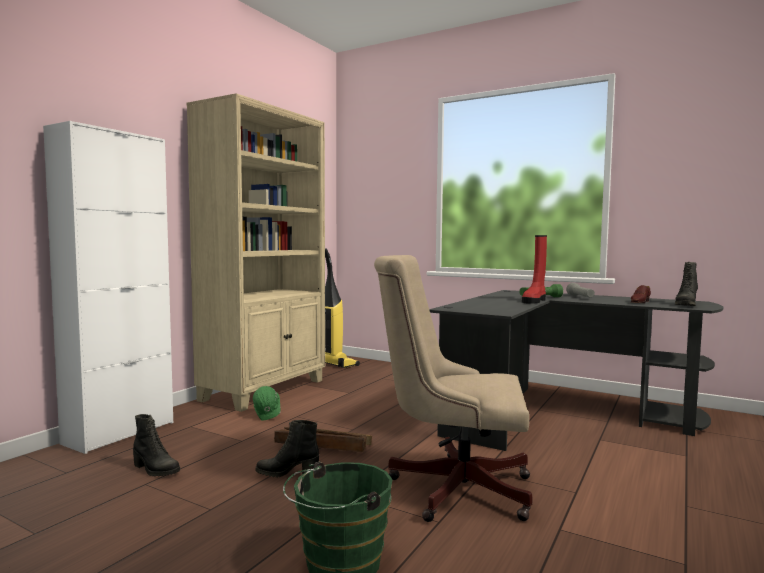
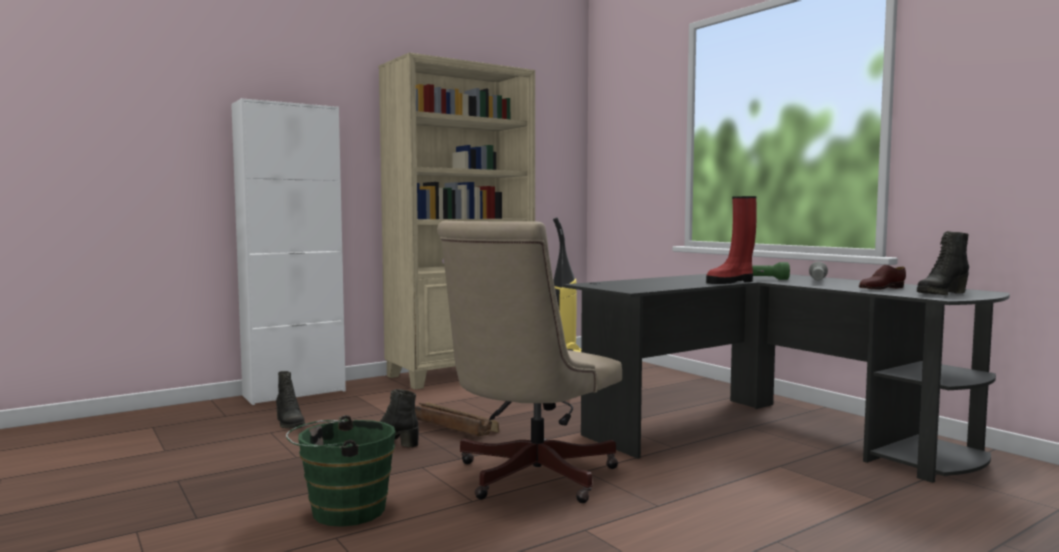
camera: 25 degrees right, 0 degrees up
(267, 416) = (433, 396): green hard hat -> none
(452, 487) = (527, 478): beige office chair -> beige office chair turned 90 degrees counterclockwise

